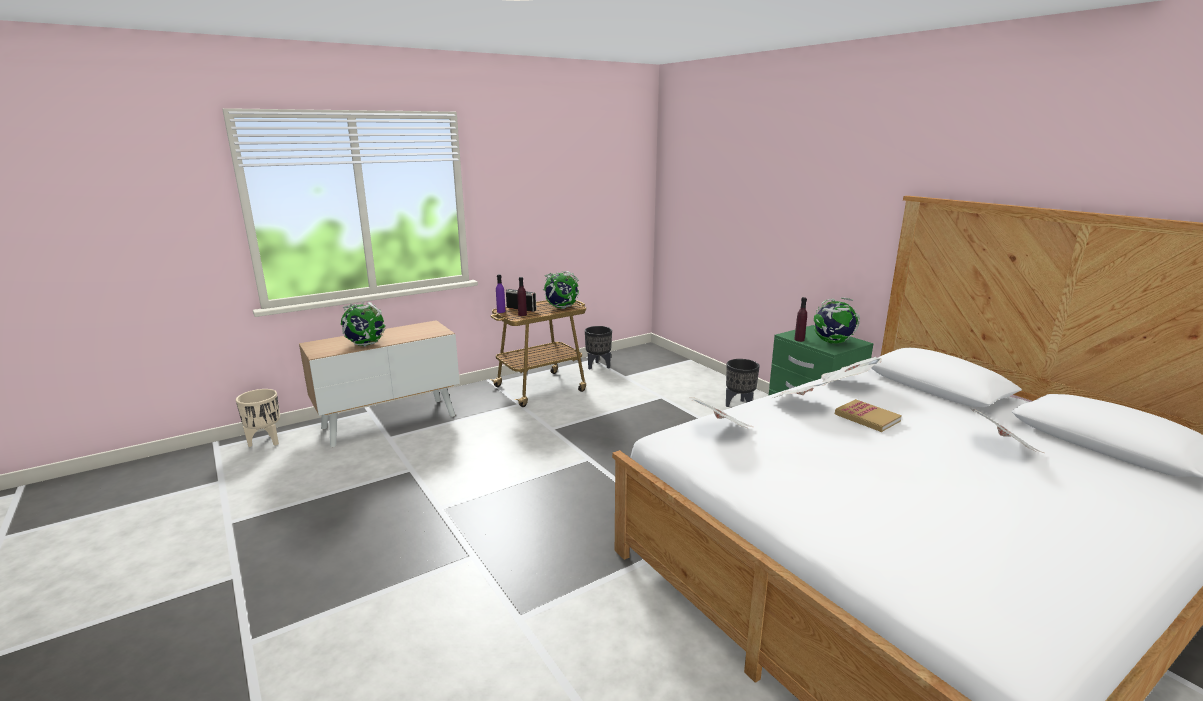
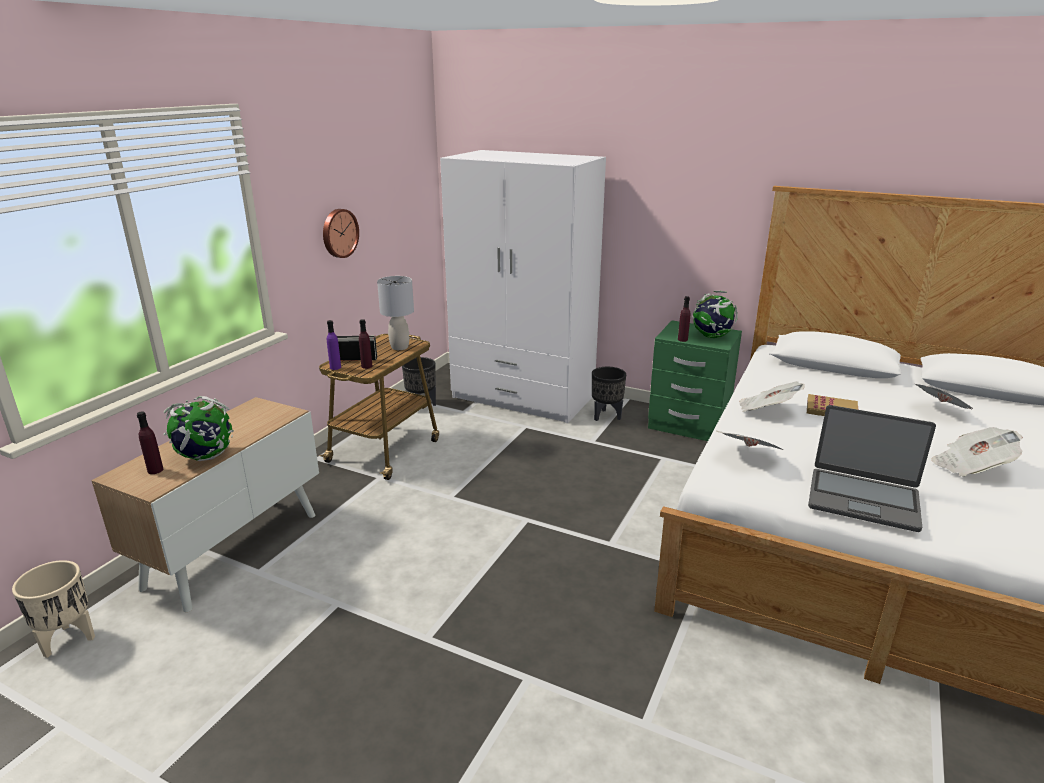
camera: 30 degrees left, 5 degrees up
(332, 345) = (155, 470): none -> purple bottle
(540, 215) = (339, 233): none -> wall clock
(561, 307) = (400, 347): globe -> grey table lamp
(683, 377) = (523, 397): none -> white wardrobe
(778, 486) = (863, 499): none -> laptop
(846, 384) = (772, 378): newspaper -> newspaper (971, 467)

